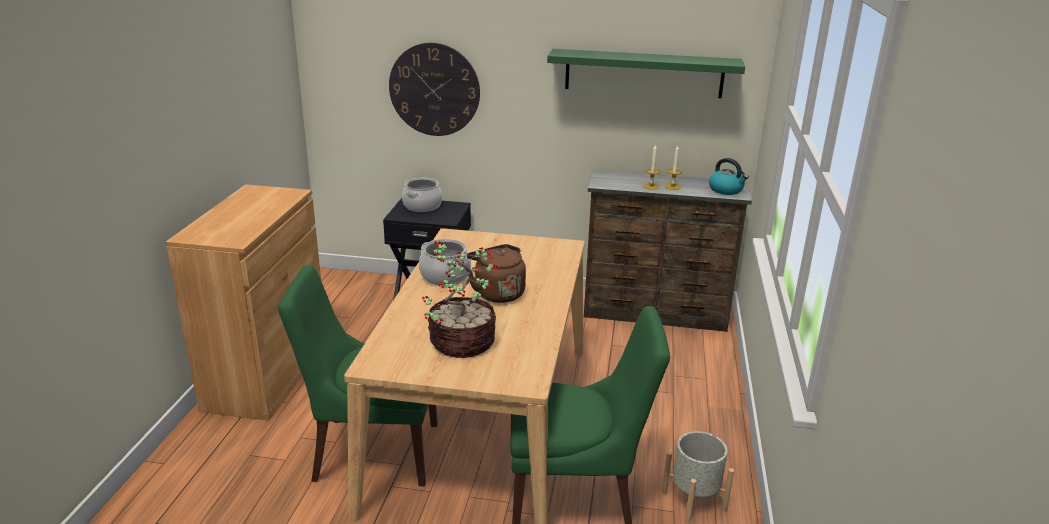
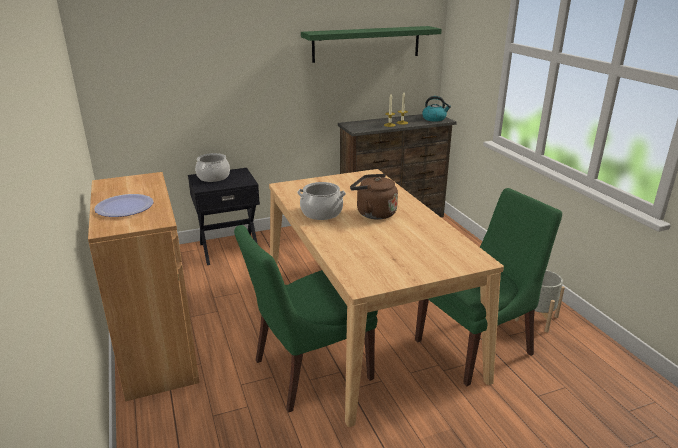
camera: 30 degrees left, 0 degrees up
(231, 219) = (125, 207): none -> plate
(434, 90) = (207, 77): wall clock -> none
(460, 343) = (399, 251): potted plant -> none

